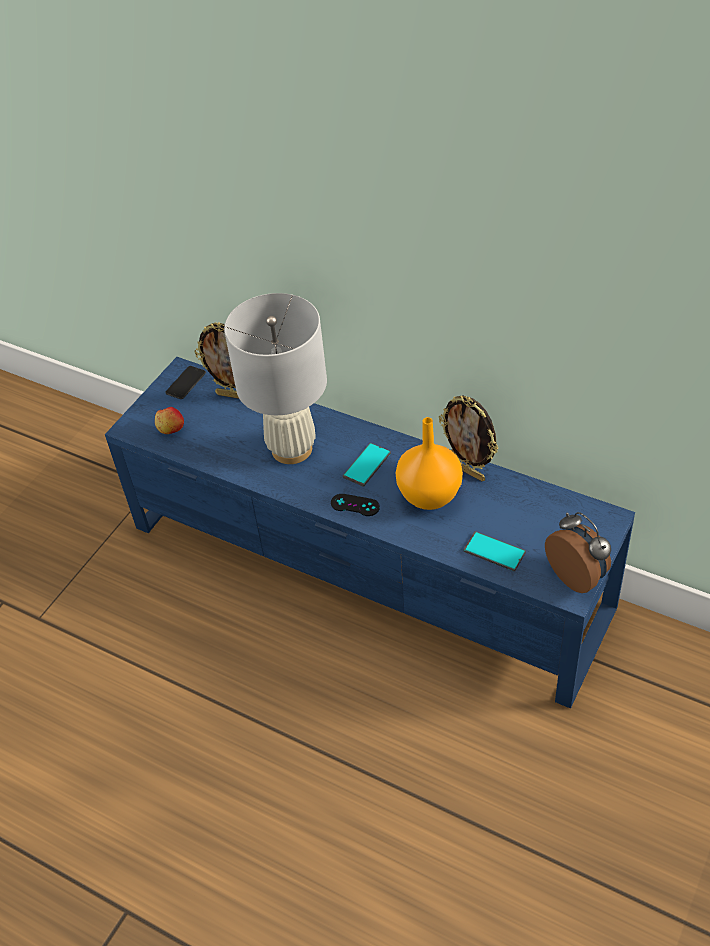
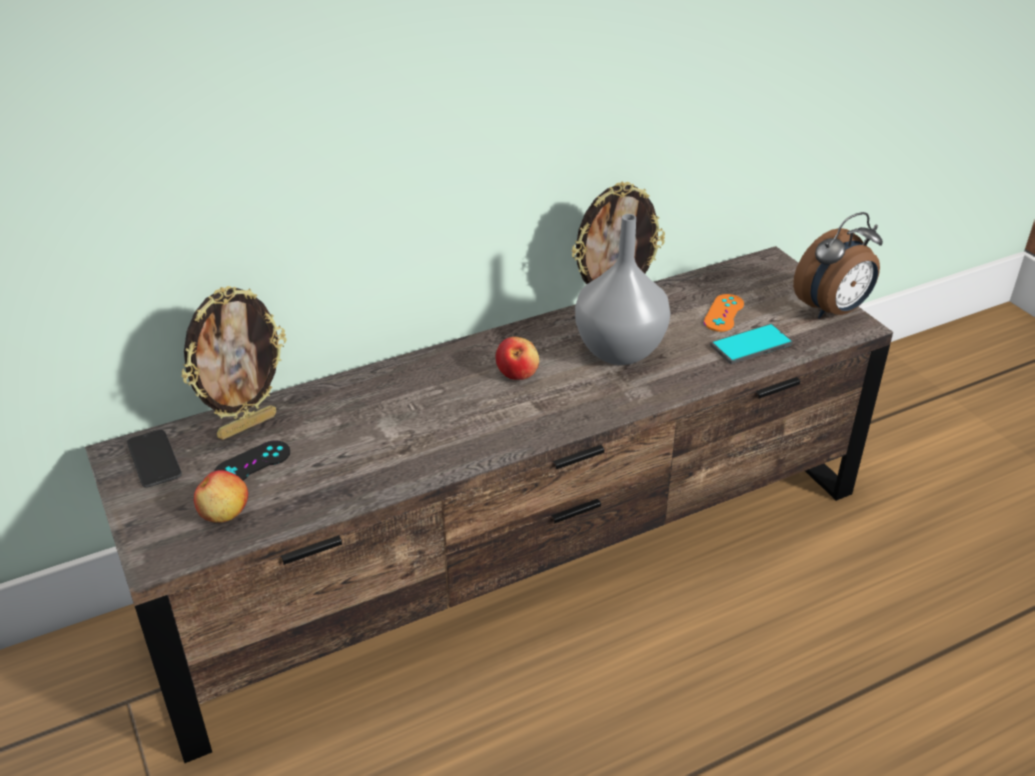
camera: 60 degrees left, 10 degrees down
(291, 449) = (414, 418): white table lamp -> none
(355, 505) = (573, 409): black game controller -> black game controller (252, 463)
(367, 465) = (517, 372): phone -> apple
(367, 567) = (520, 550): blue tv stand -> brown tv stand
(428, 494) = (617, 350): orange vase -> grey vase
(518, 523) = (724, 313): none -> orange game controller
(577, 575) = (833, 311): alarm clock -> alarm clock turned 150 degrees clockwise

